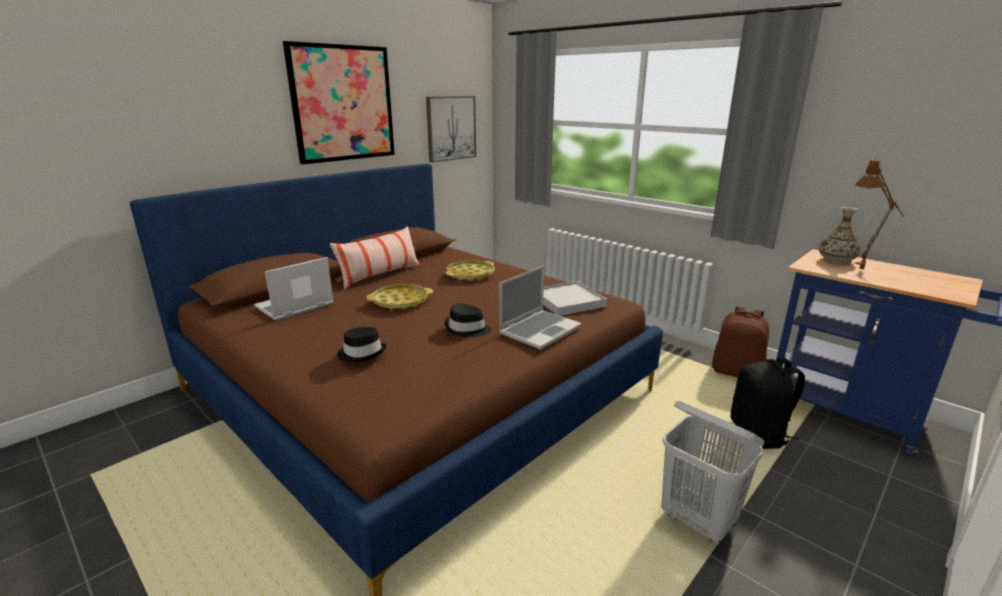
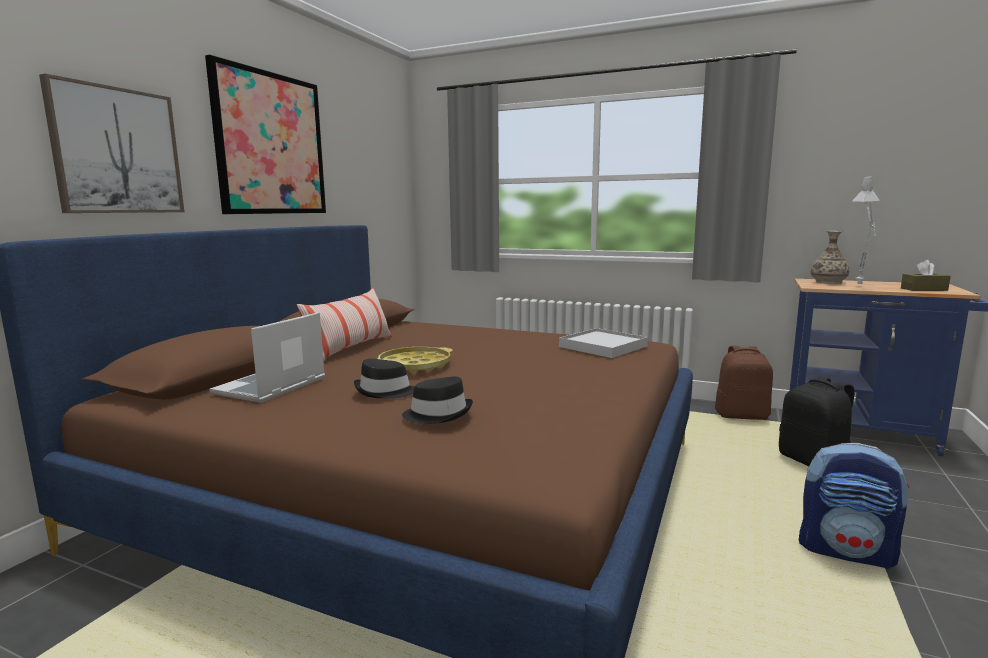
camera: 20 degrees left, 10 degrees down
(451, 128) = (377, 189): picture -> picture (117, 151)
(467, 329) = (530, 379): black hat -> black hat (385, 391)
(470, 274) = (464, 337): yellow tray -> none
(540, 330) = (612, 370): laptop -> none
(698, 521) = (846, 552): white laundry basket -> backpack
(864, 269) = (860, 285): brown table lamp -> grey table lamp
(925, 286) = (924, 289): none -> brown tissue box

